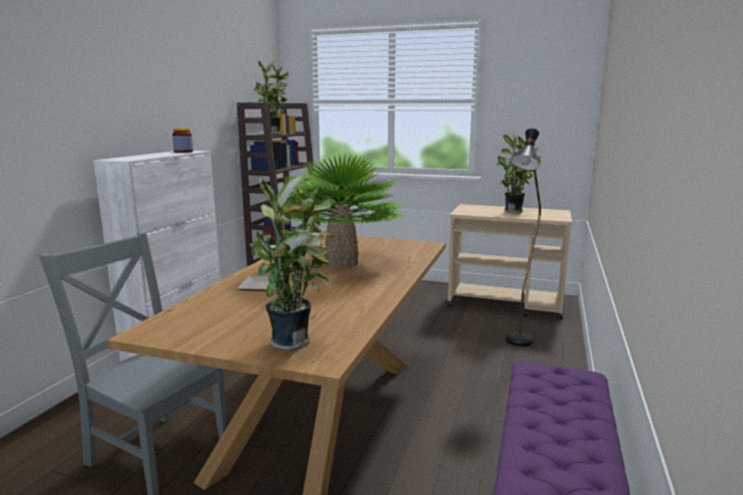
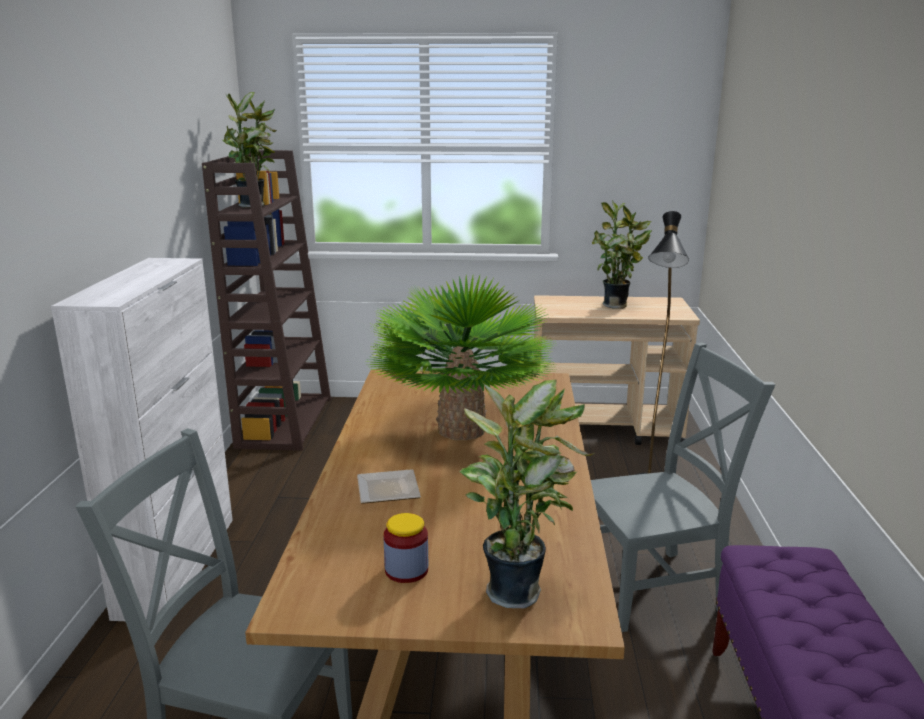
camera: 15 degrees left, 5 degrees up
(183, 152) = (164, 265): jar -> jar (406, 570)
(488, 404) = (656, 589): none -> grey chair

